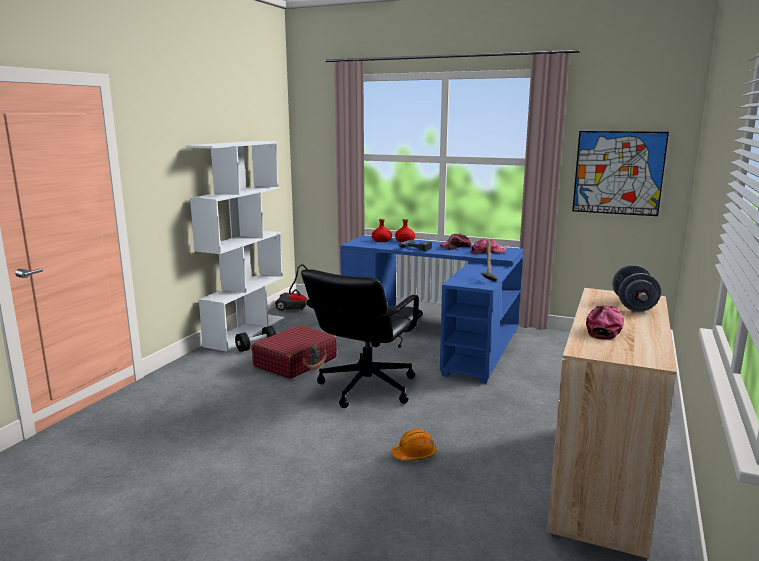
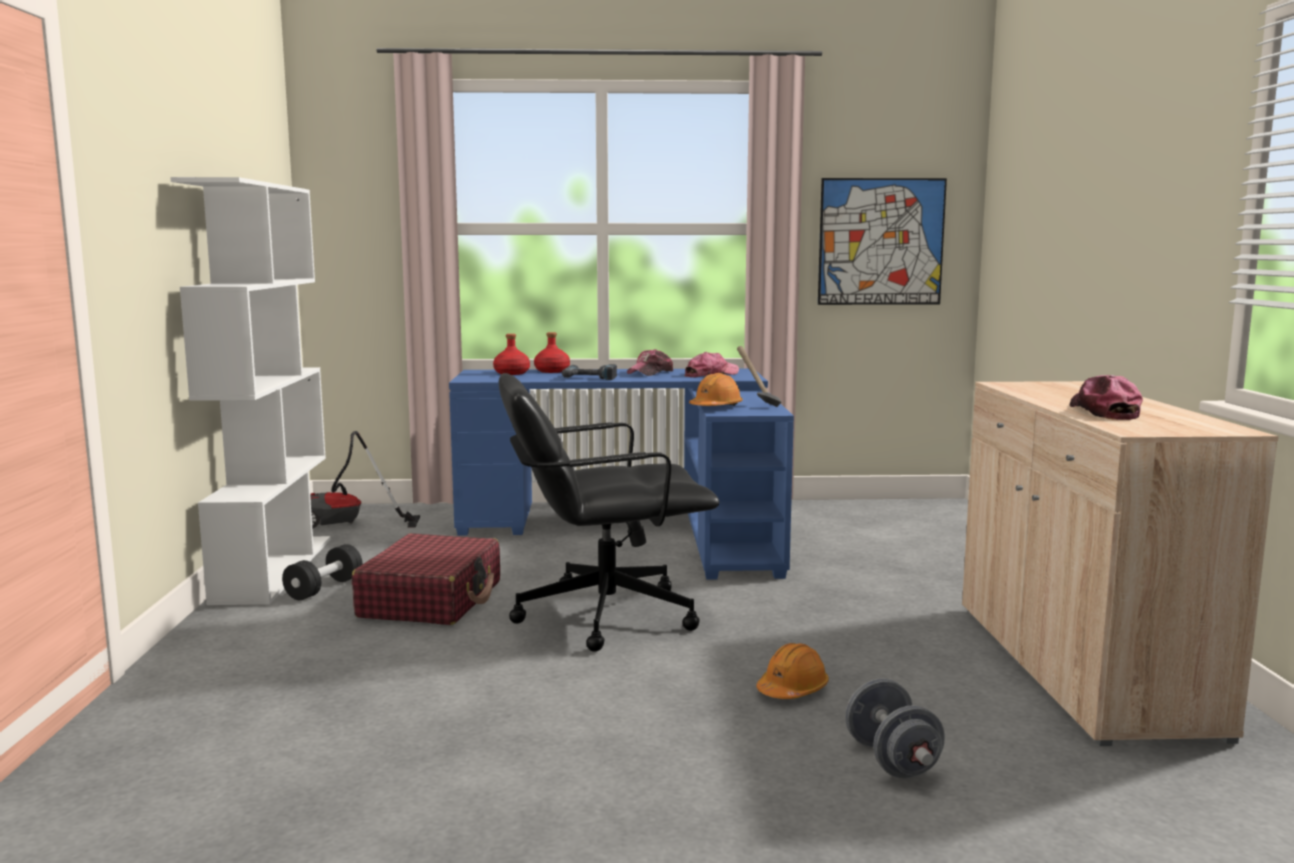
camera: 25 degrees left, 5 degrees down
(366, 387) = (603, 615): black office chair -> black office chair turned 75 degrees clockwise
(458, 278) = (716, 407): none -> orange hard hat
(633, 305) = (1077, 391): grey dumbbell -> grey dumbbell (892, 760)

